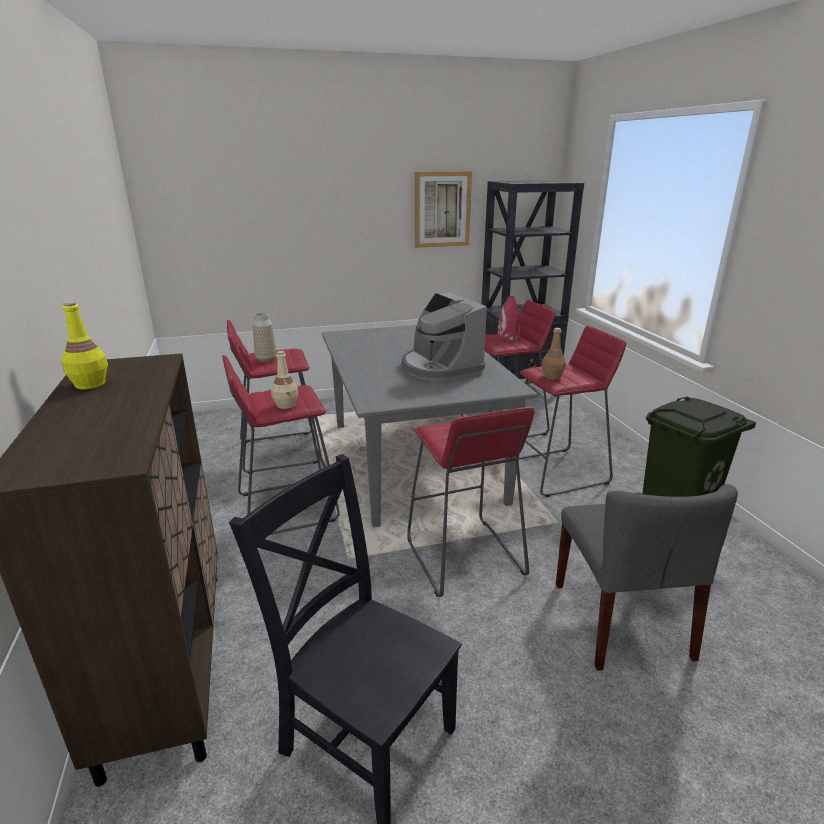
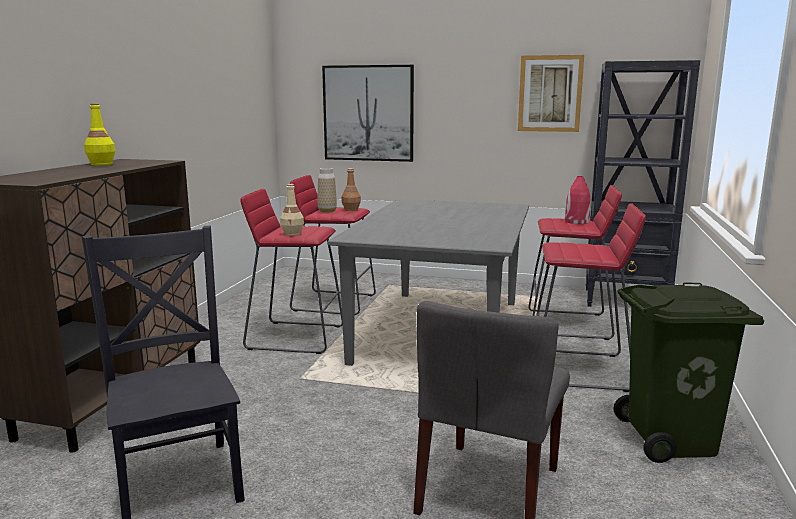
camera: 30 degrees right, 10 degrees down
(257, 236) = (368, 113): none -> picture
(440, 367) = (452, 227): coffee machine -> none
(463, 557) = (396, 404): red stool -> none
(552, 376) = (564, 249): brown bottle -> brown bottle (351, 210)

